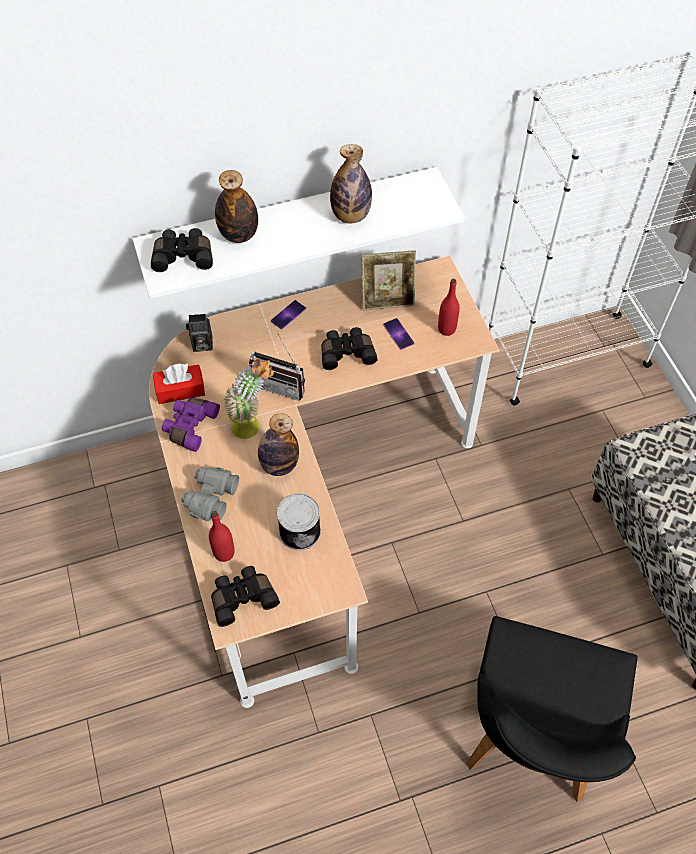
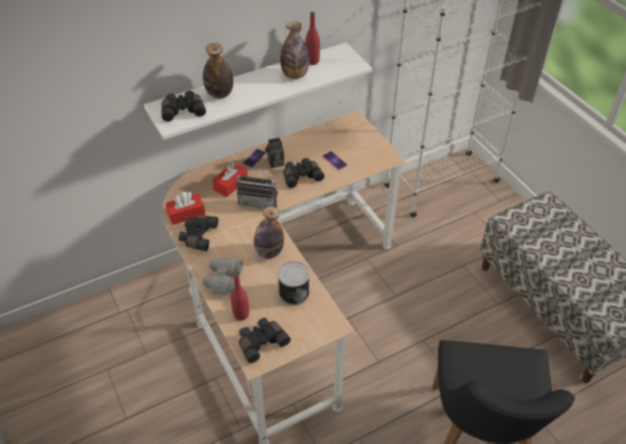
camera: 10 degrees left, 10 degrees down
(189, 426) = (198, 236): purple binoculars -> black binoculars
(201, 345) = (196, 184): camera -> camera (275, 163)
(248, 352) = (231, 184): none -> red tissue box
(253, 425) = (244, 230): potted plant -> none
(387, 300) = (322, 141): picture frame -> none
(446, 329) = (367, 154): red bottle -> red bottle (312, 61)

